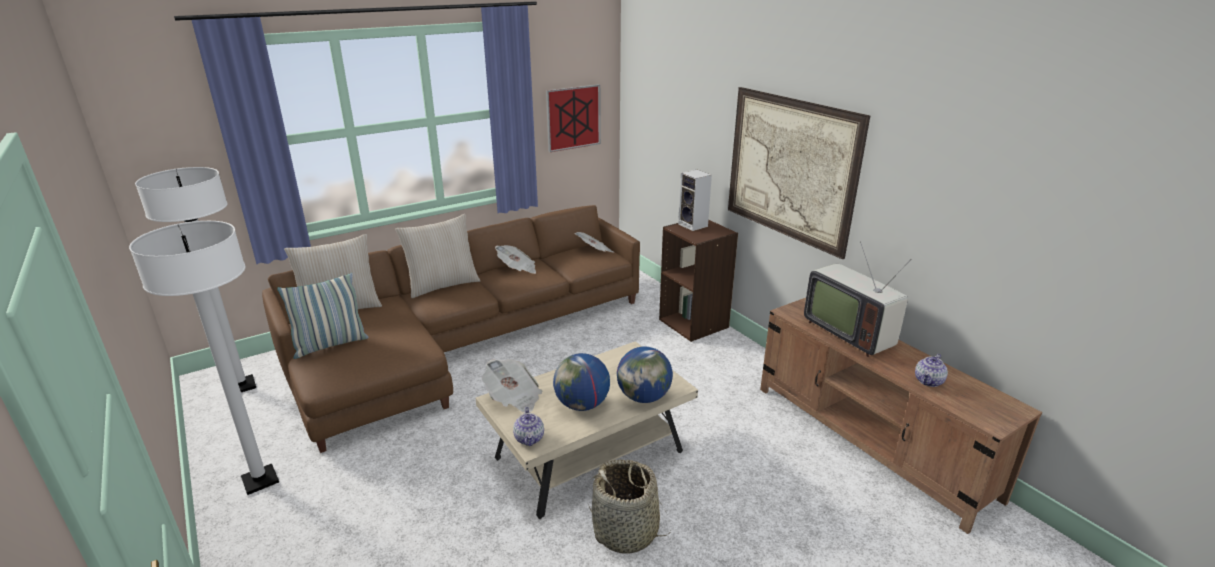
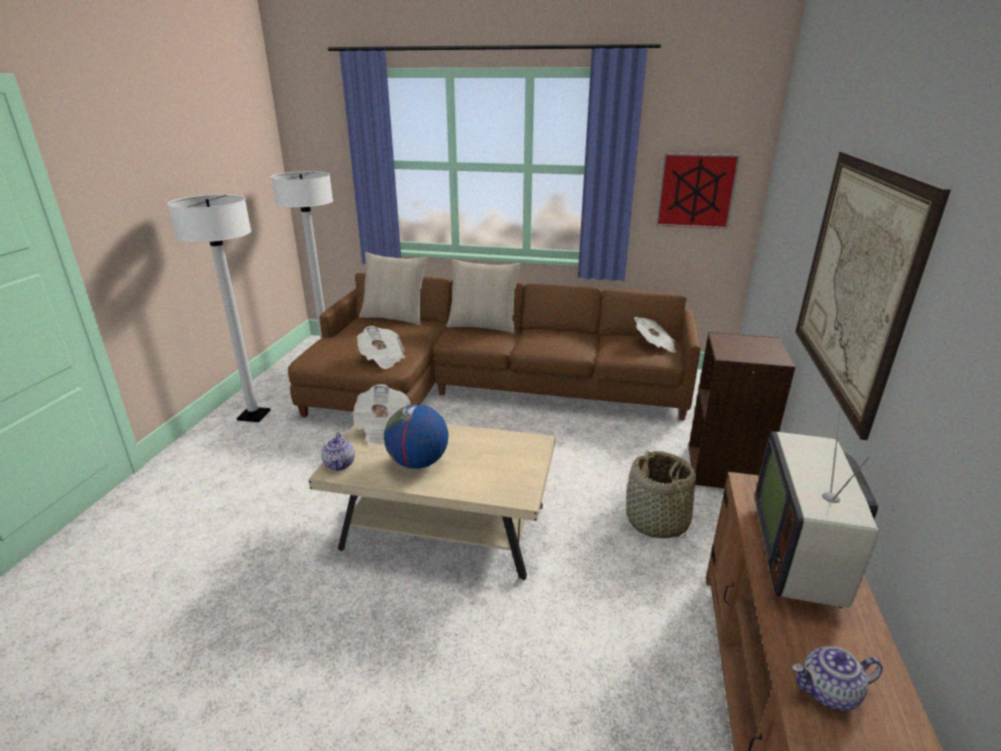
camera: 45 degrees right, 0 degrees up
(330, 345) = (350, 337): pillow -> none
(517, 269) = (557, 335): newspaper -> newspaper (382, 359)
(529, 438) = (340, 464): teapot -> teapot turned 45 degrees counterclockwise
(626, 531) = (378, 610): basket -> basket (657, 521)
(644, 397) = (476, 487): globe -> none
(694, 225) = (749, 341): speaker -> none

